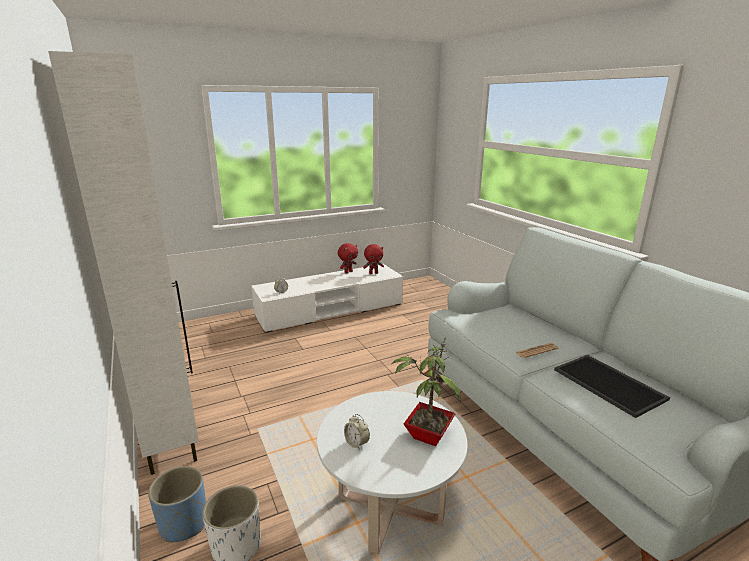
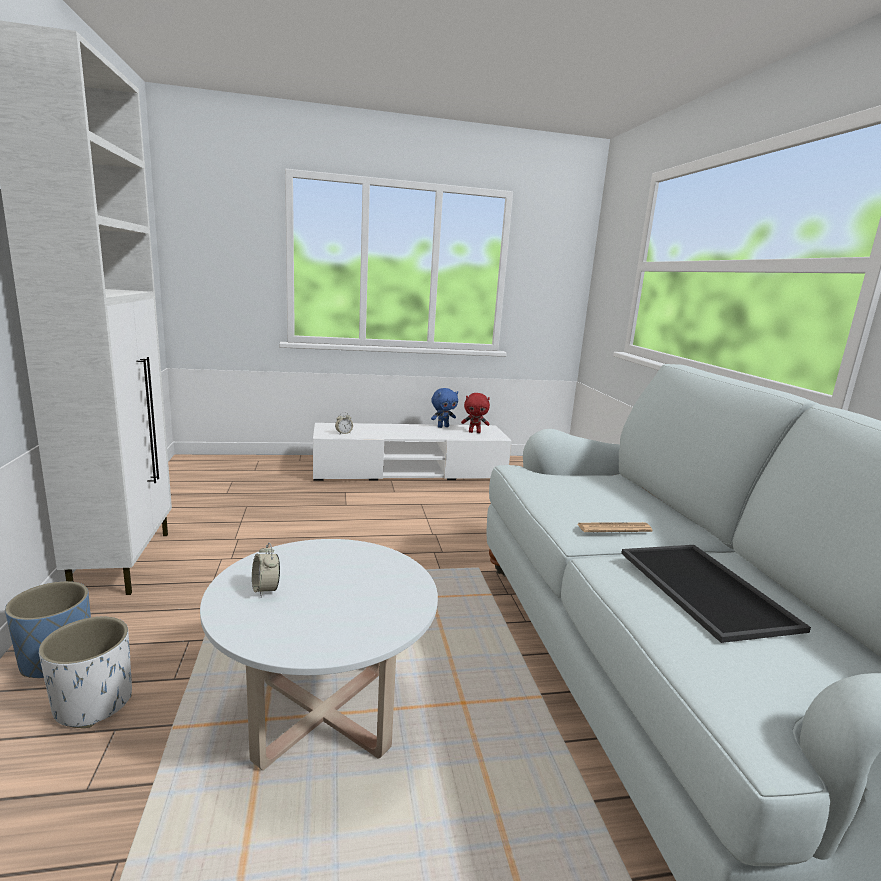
camera: 15 degrees right, 5 degrees down
(348, 272) = (443, 426): red plush toy -> blue plush toy
(426, 435) = (373, 602): potted plant -> none

